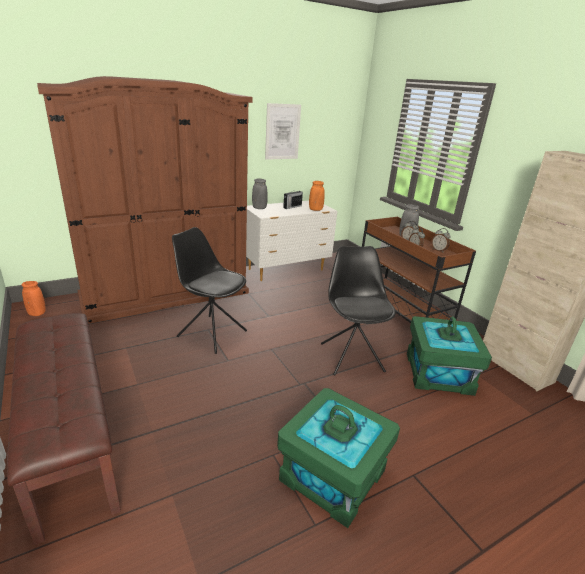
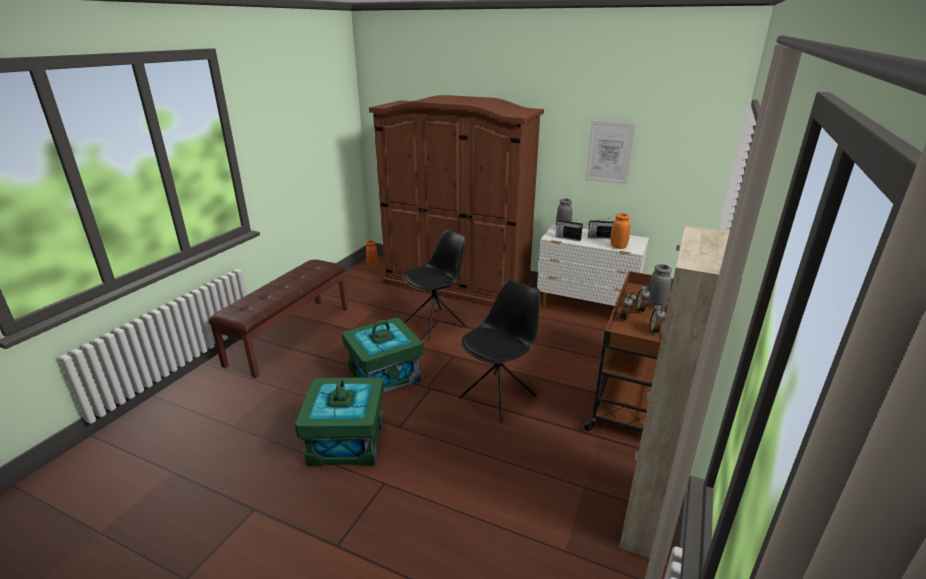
camera: 55 degrees right, 0 degrees up
(211, 333) = (436, 324): black chair -> black chair turned 60 degrees clockwise
(275, 212) = (567, 238): none -> radio
(438, 373) = (546, 457): green storage box -> green storage box (384, 374)

